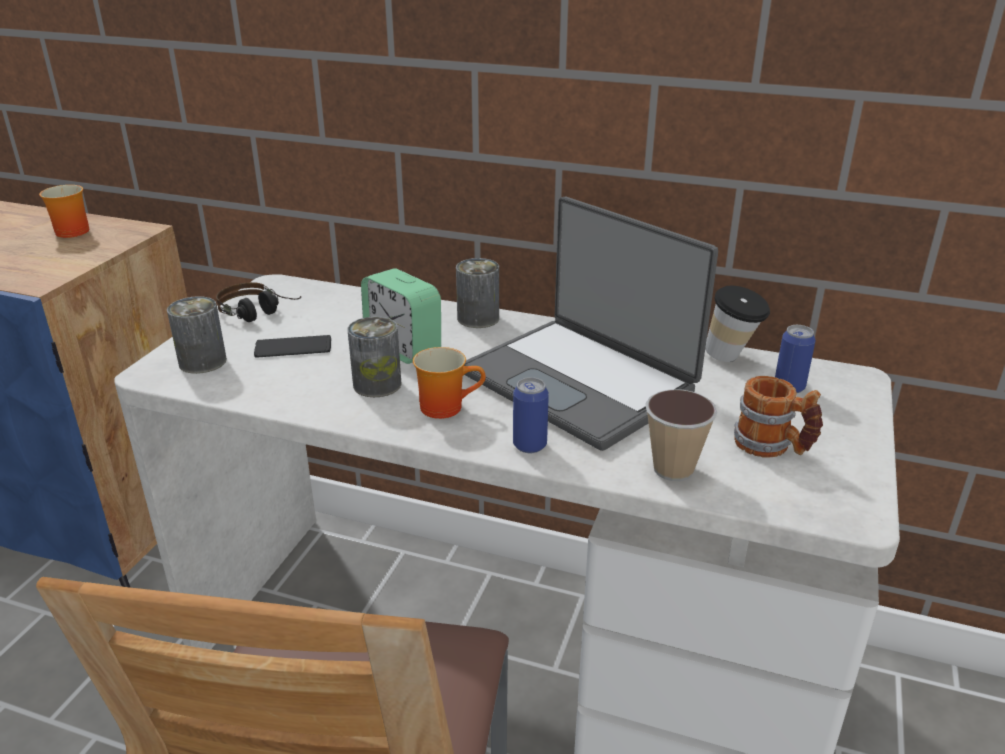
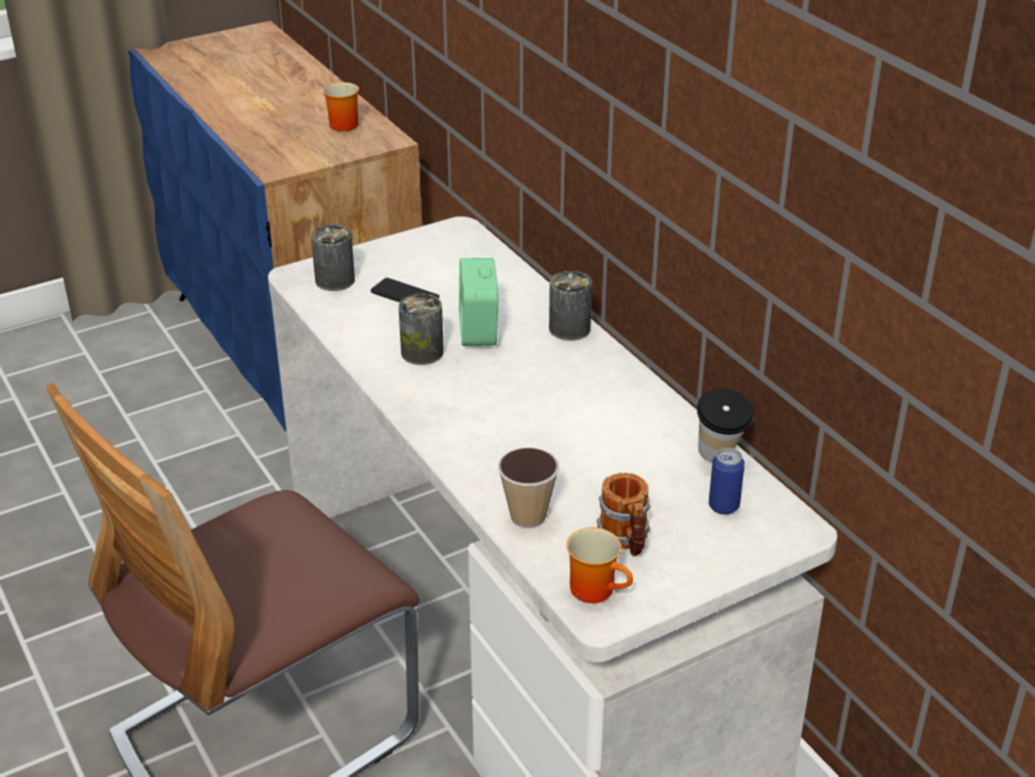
camera: 40 degrees right, 5 degrees up
(261, 315) = (417, 255): headphones -> none
(446, 406) = (445, 392): mug -> mug (598, 589)
(529, 445) = (458, 449): can -> none
(581, 382) = (565, 420): laptop -> none

